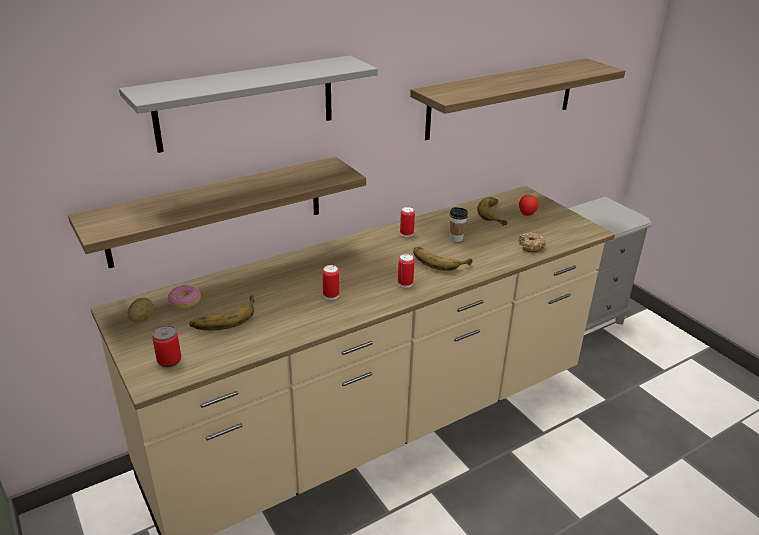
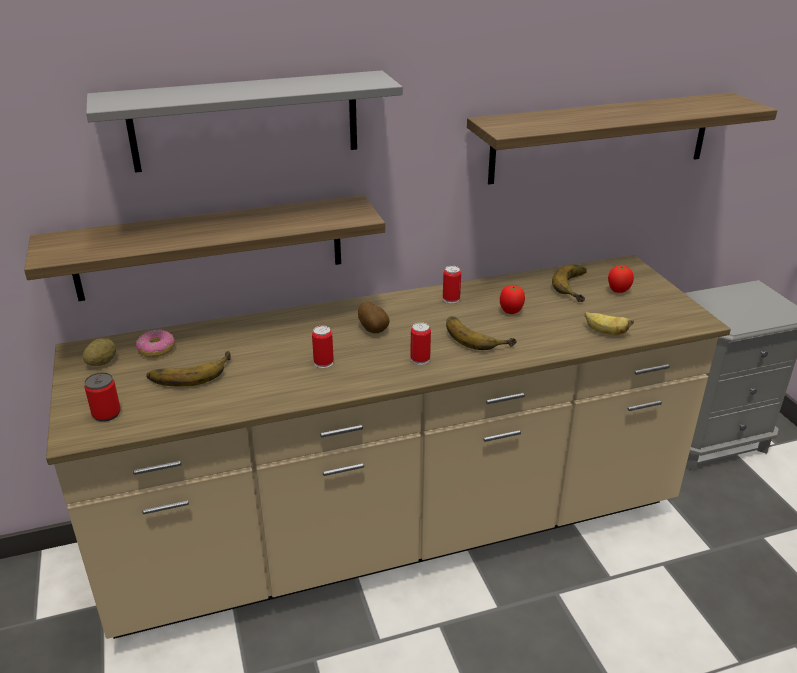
camera: 15 degrees right, 0 degrees up
(358, 264) = (374, 330): none -> potato
(456, 238) = (511, 312): cup -> tomato
(531, 246) = (605, 332): donut -> banana

